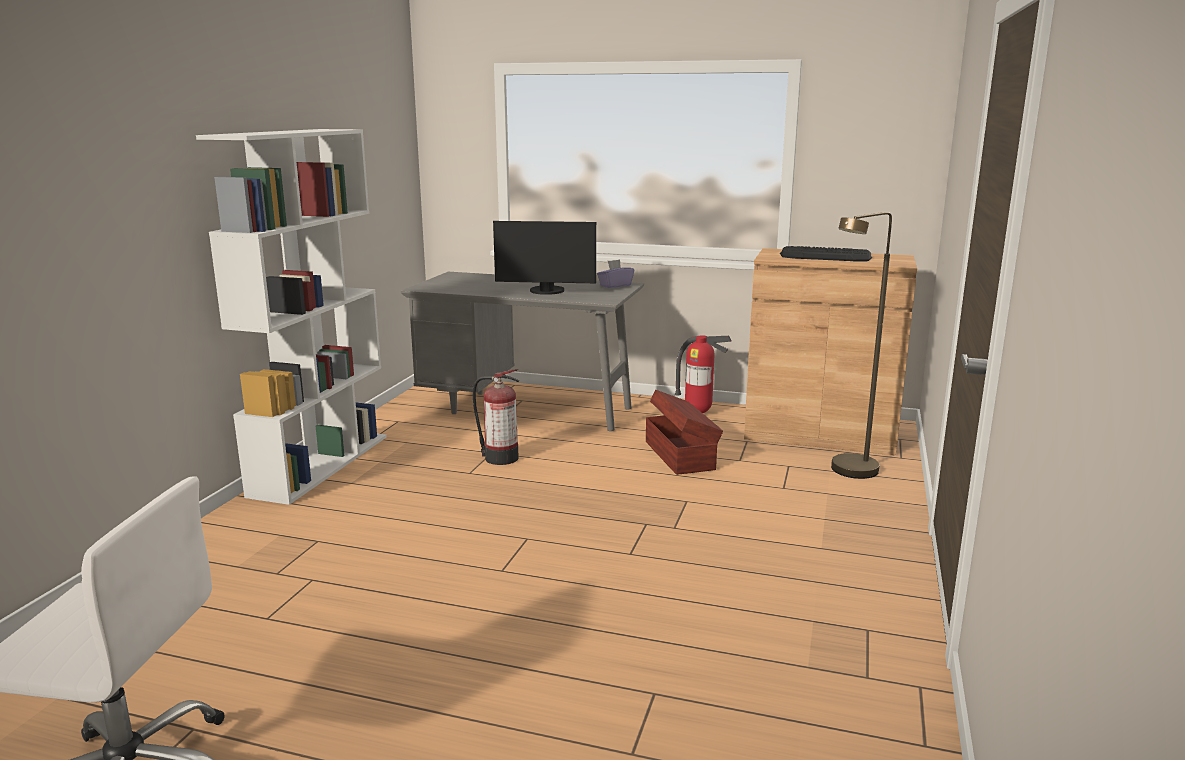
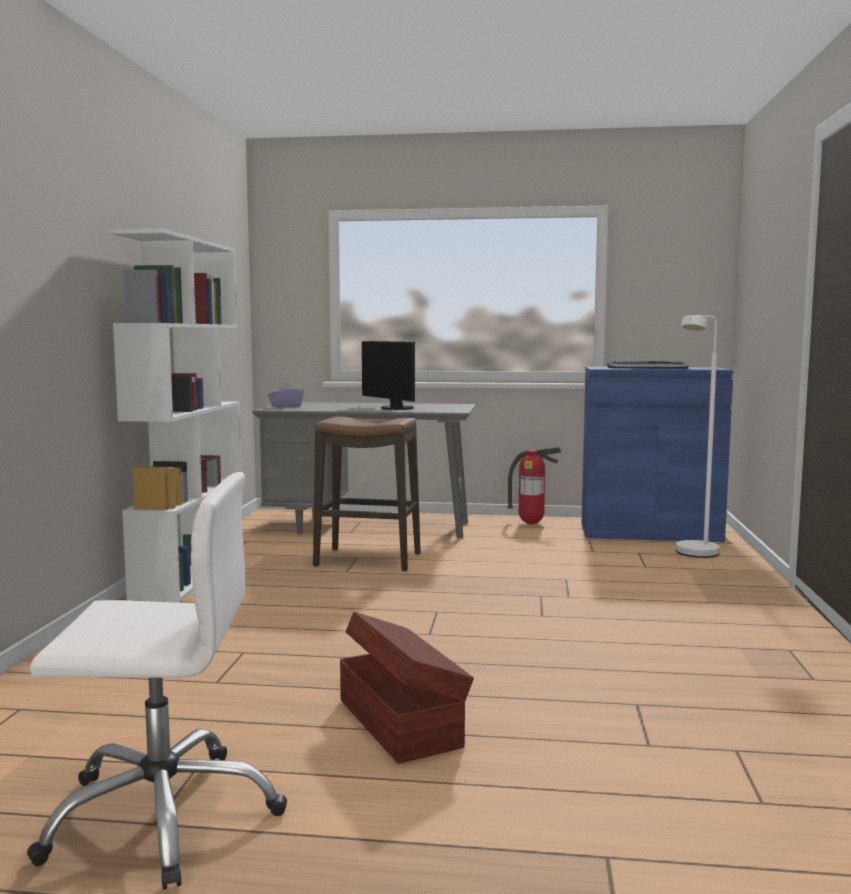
camera: 10 degrees left, 10 degrees down
(499, 458) = (367, 560): fire extinguisher -> stool
(546, 291) = (394, 408): monitor -> monitor turned 60 degrees clockwise
(615, 286) = (452, 405): purple tissue box -> purple tissue box (285, 406)
(680, 455) = (536, 550): brown storage box -> brown storage box (400, 721)
(820, 434) = (649, 532): brown cabinet -> blue cabinet
(848, 473) = (694, 555): brown floor lamp -> white floor lamp

